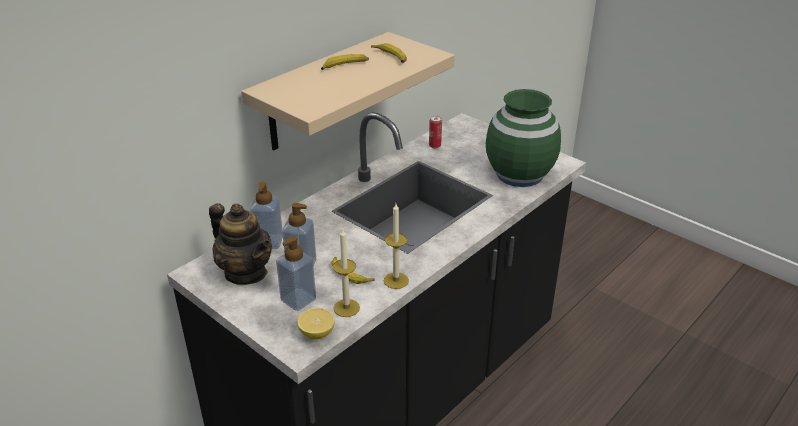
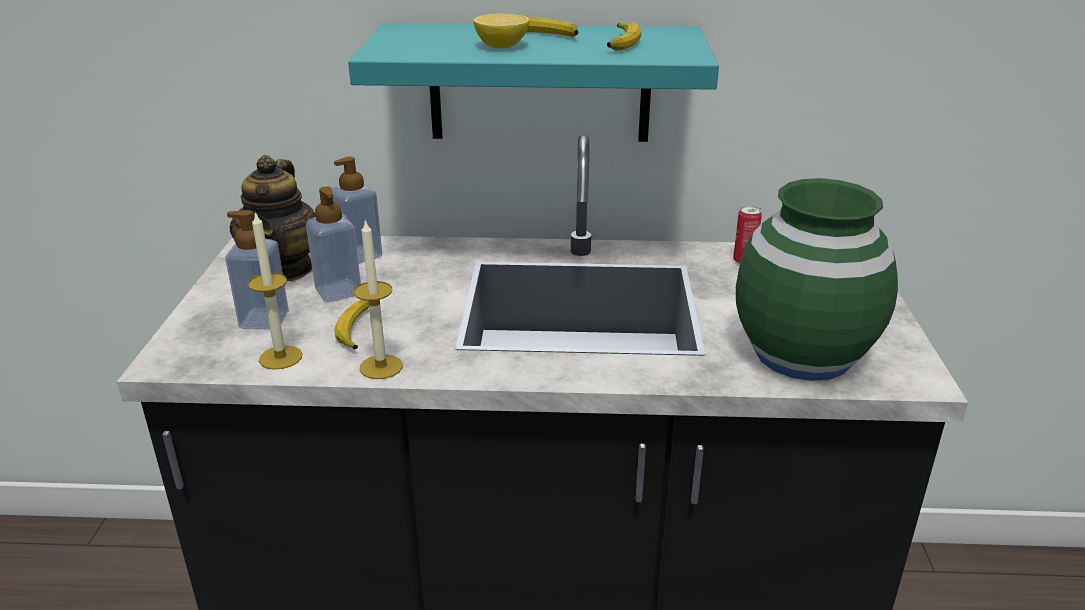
camera: 50 degrees right, 5 degrees down
(317, 333) = (208, 360): lemon -> lemon (501, 46)
(322, 92) = (539, 83): beige shelf -> turquoise shelf

